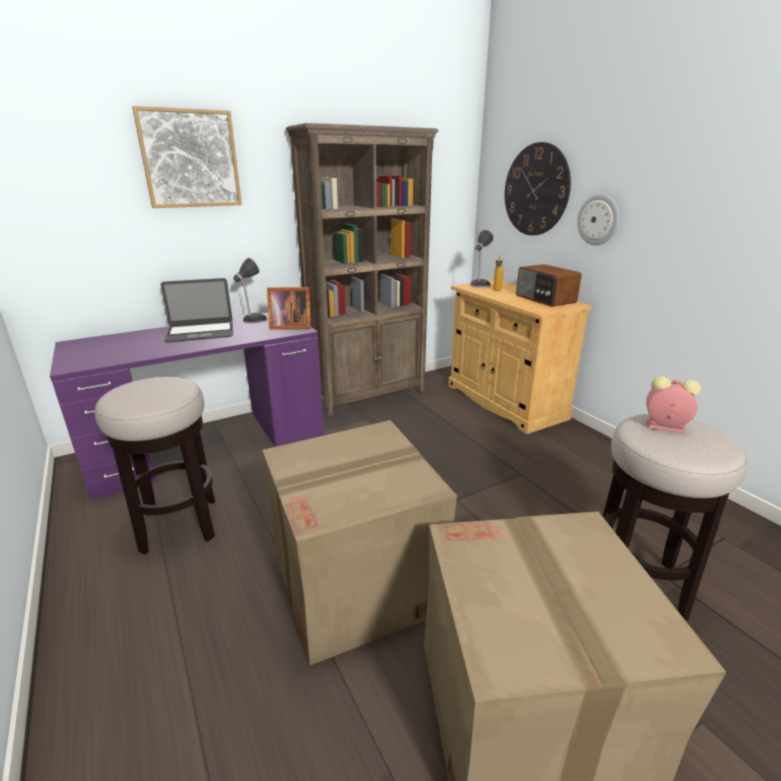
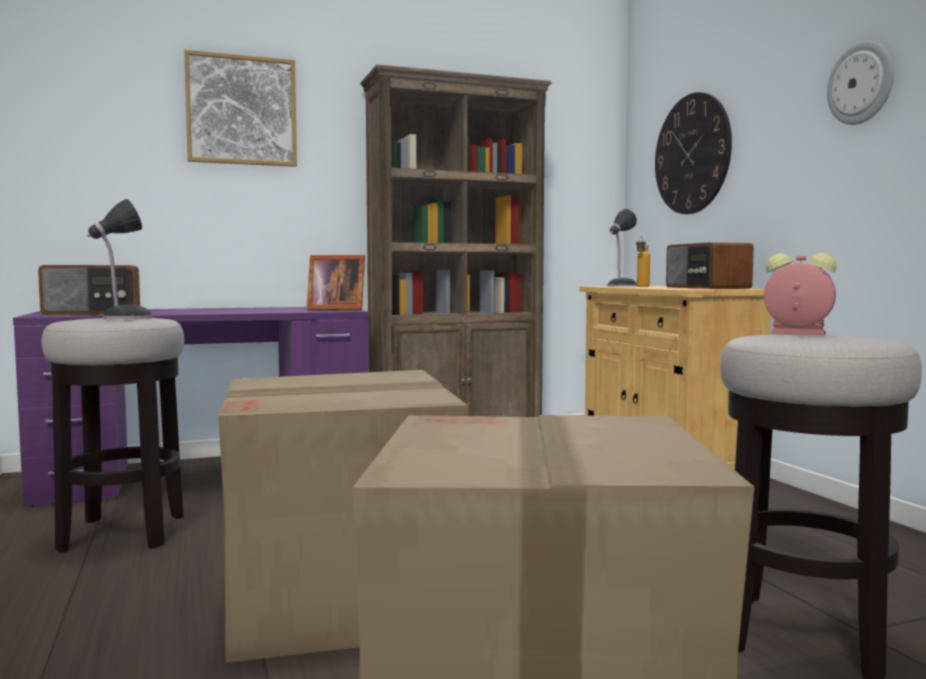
camera: 10 degrees right, 20 degrees down
(107, 352) = (93, 313): none -> radio
(200, 332) = (218, 309): laptop -> none
(253, 320) = (293, 307): table lamp -> table lamp (124, 317)
(598, 219) = (769, 170): wall clock -> wall clock (861, 83)

